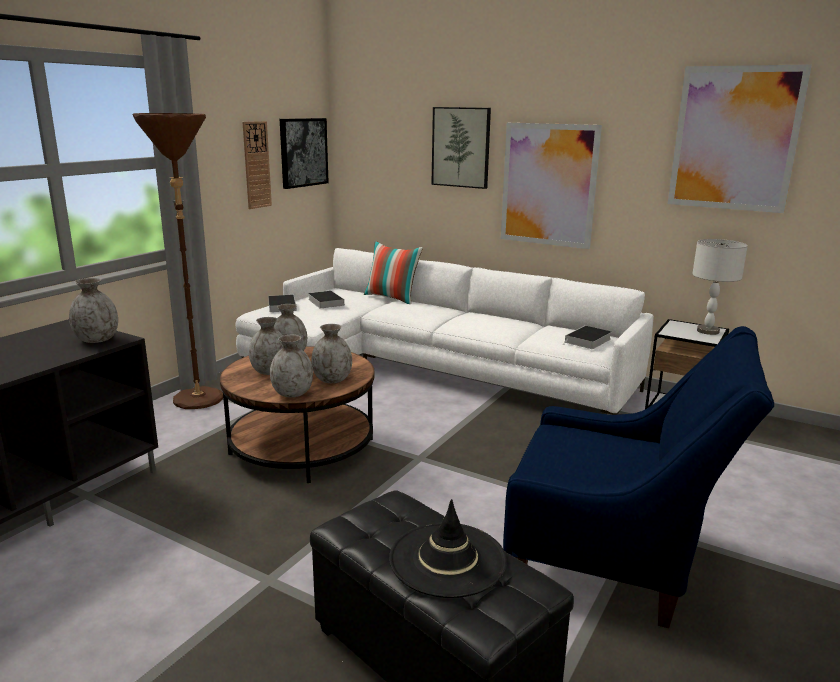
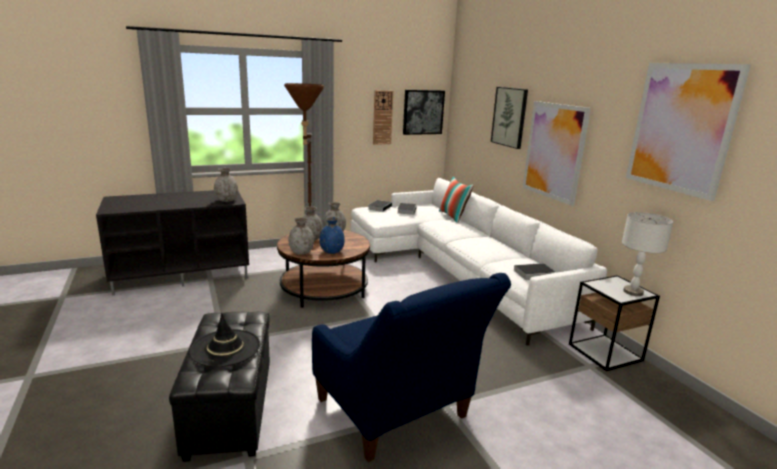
camera: 35 degrees right, 0 degrees up
(332, 380) = (331, 251): grey vase -> blue vase

